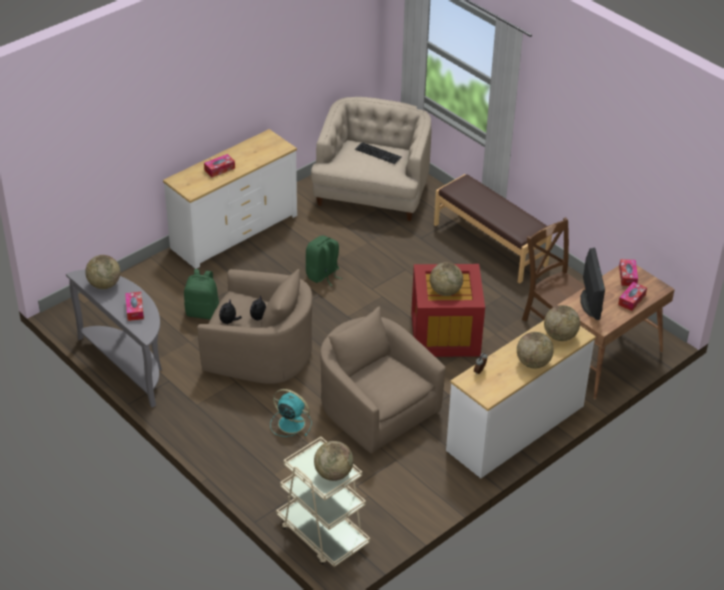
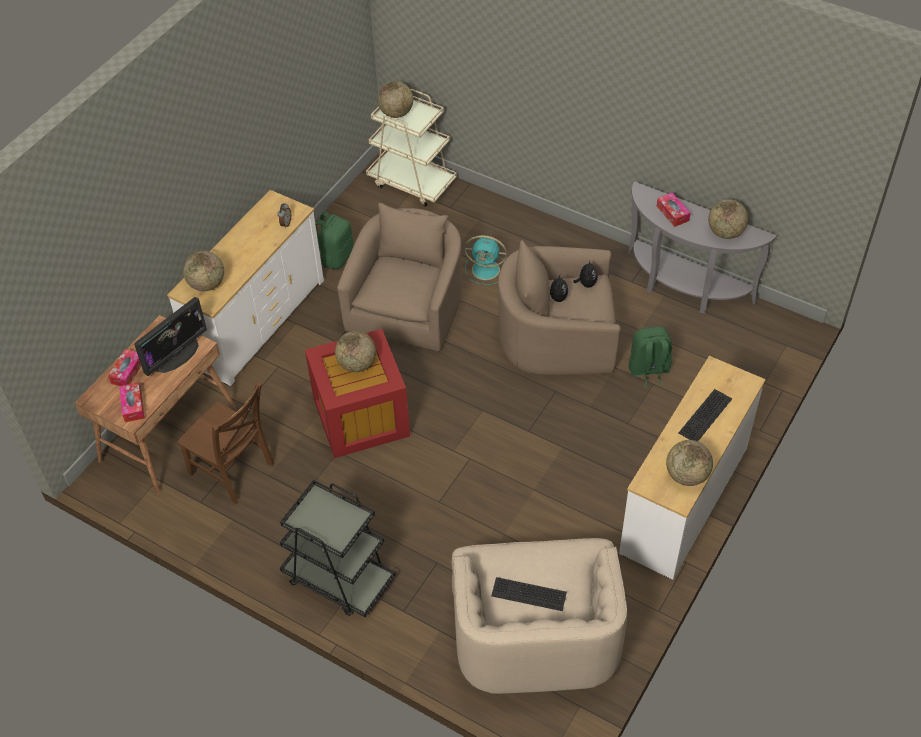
camera: 165 degrees right, 10 degrees up
(219, 169) = (706, 417): tissue box -> keyboard
(323, 275) = (538, 462): green backpack -> green backpack (335, 257)
(375, 408) = (408, 307): beige armchair -> beige armchair turned 105 degrees counterclockwise
(490, 244) = (338, 578): brown bench -> black cart
(533, 363) = (232, 246): globe -> globe (686, 475)
(591, 302) = (177, 355): monitor -> monitor turned 120 degrees counterclockwise

